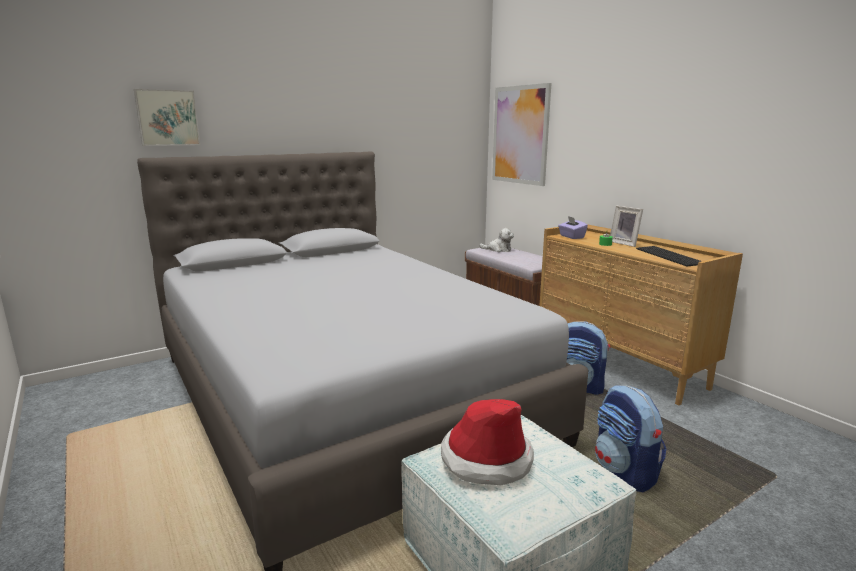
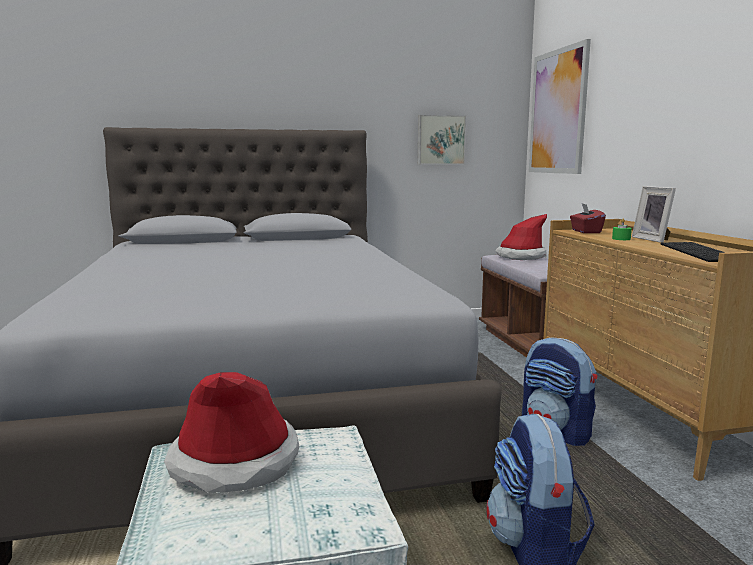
camera: 20 degrees right, 5 degrees down
(167, 118) = (141, 89): picture -> picture (440, 140)
(498, 249) = (520, 256): plush toy -> hat
(571, 237) = (585, 232): purple tissue box -> red tissue box

